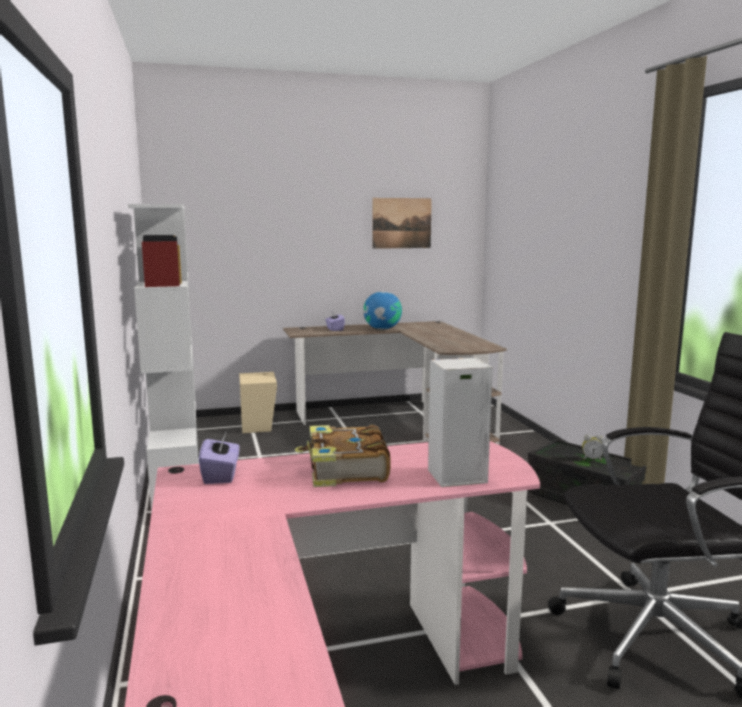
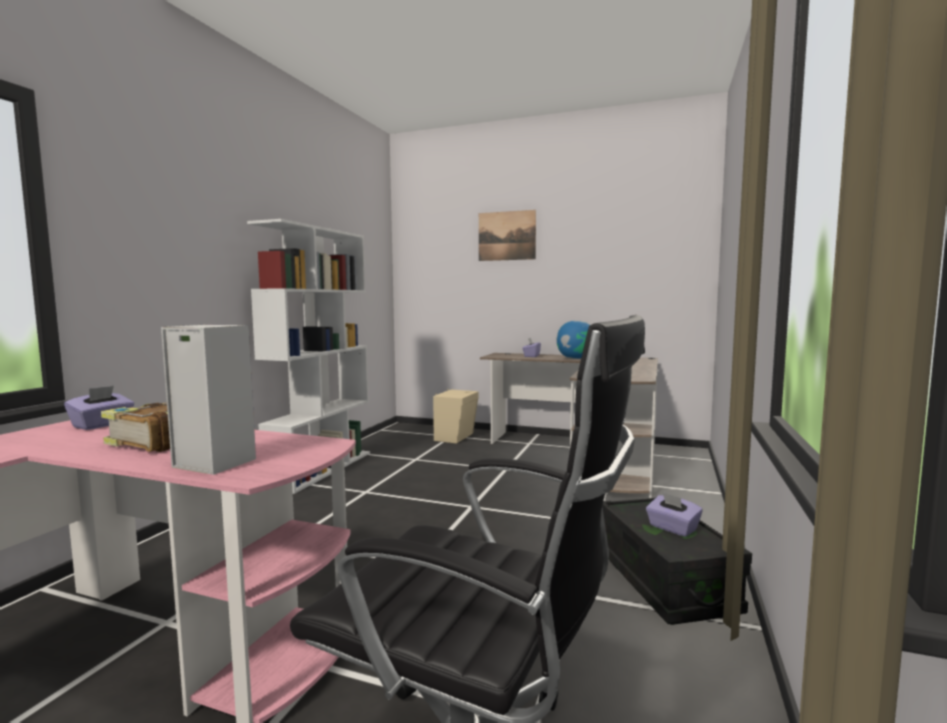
camera: 35 degrees right, 5 degrees down
(401, 223) = (616, 253): picture -> picture (506, 236)
(592, 459) = (672, 528): alarm clock -> purple tissue box

